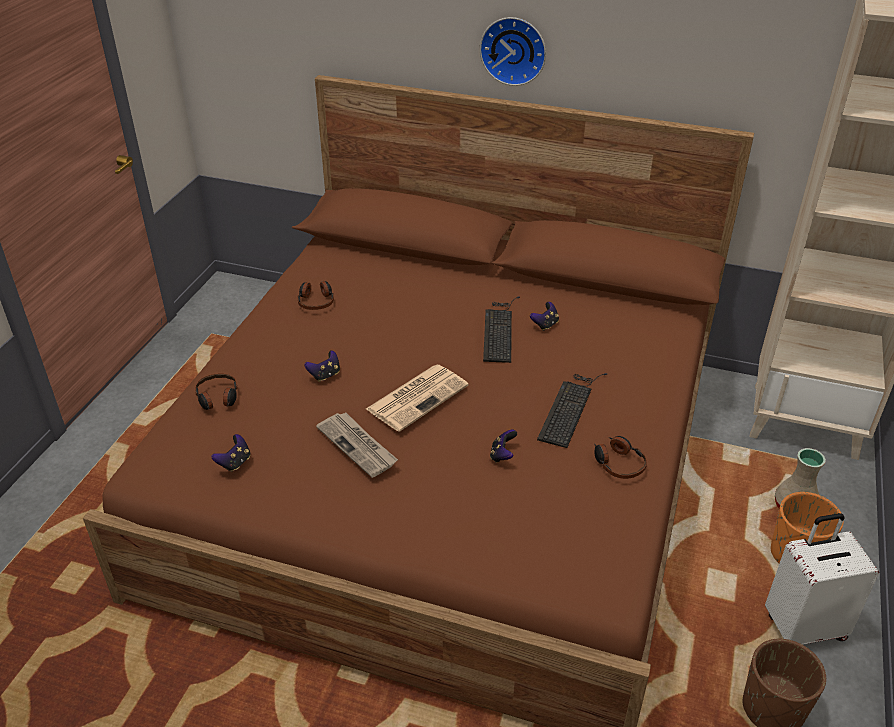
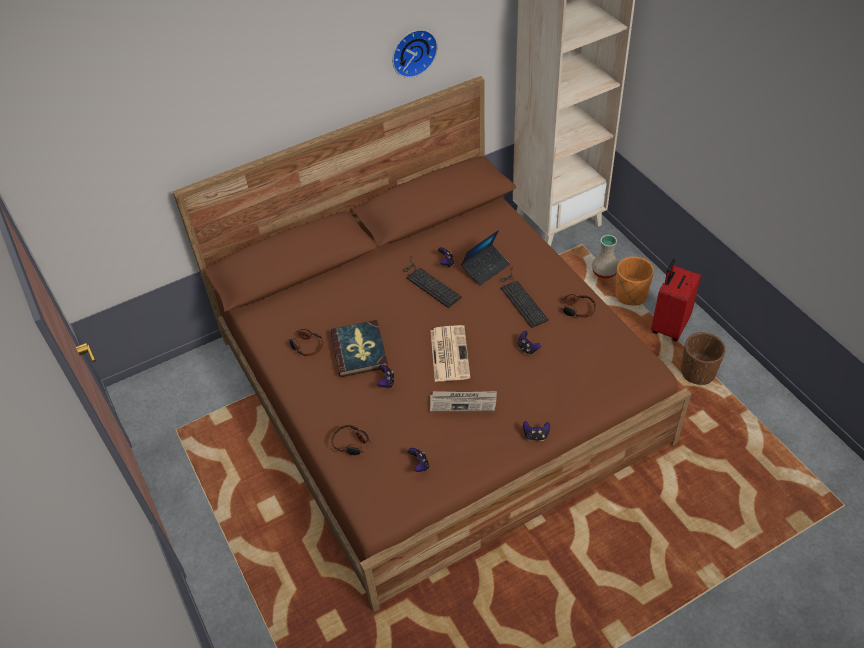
camera: 45 degrees left, 10 degrees up
(348, 335) = (359, 350): none -> book
(377, 538) = (536, 435): none -> game controller
(514, 50) = (317, 100): wall clock -> wall clock (412, 51)
(577, 355) = (485, 268): none -> laptop
(803, 626) = (669, 326): white suitcase -> red suitcase

